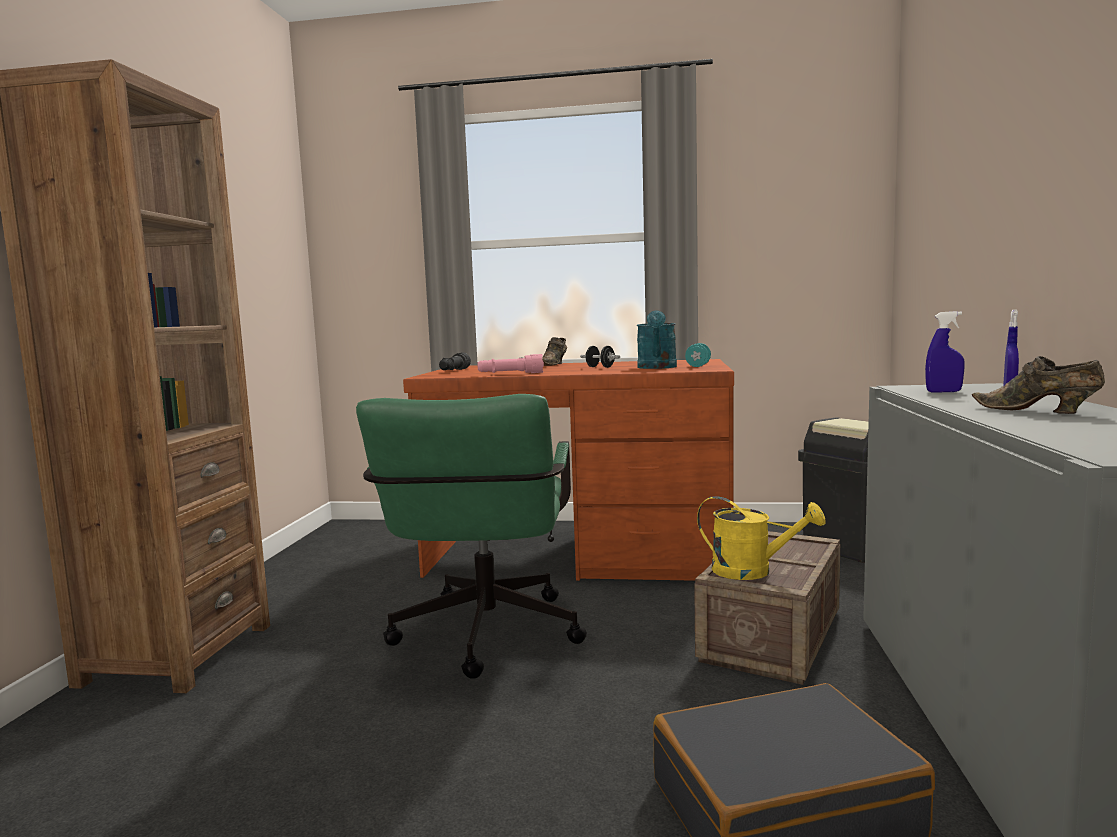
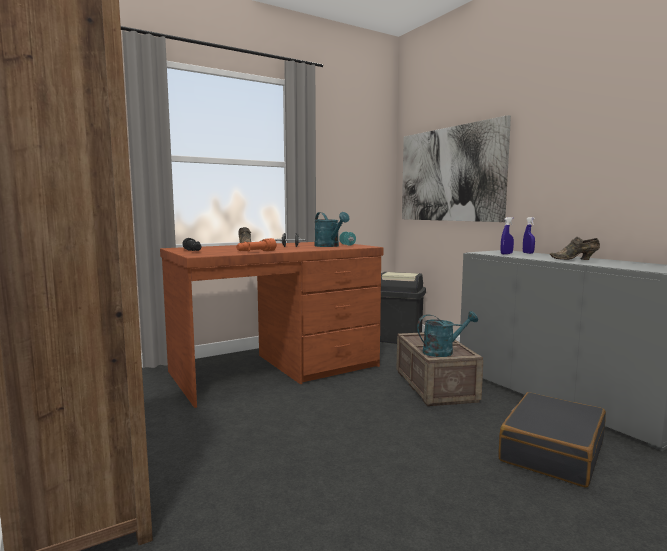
camera: 40 degrees left, 0 degrees up
(484, 640) = (308, 430): green office chair -> none
(510, 374) = (256, 252): pink flashlight -> orange flashlight
(752, 571) = (443, 352): yellow watering can -> turquoise watering can
(946, 223) = (450, 174): none -> picture

